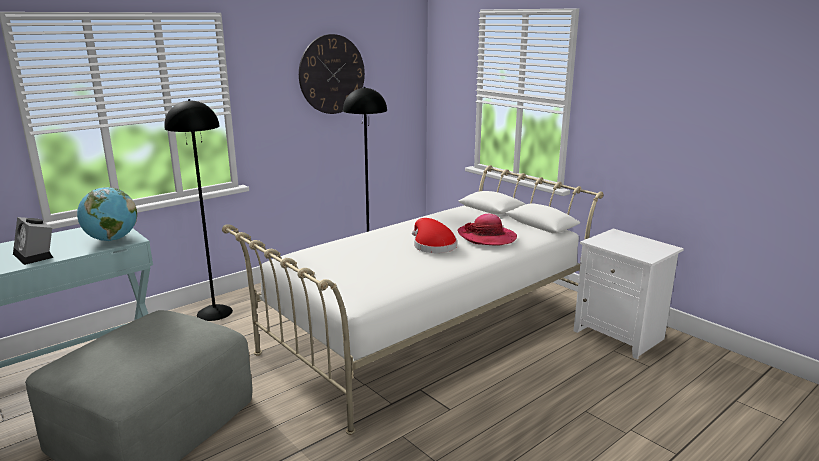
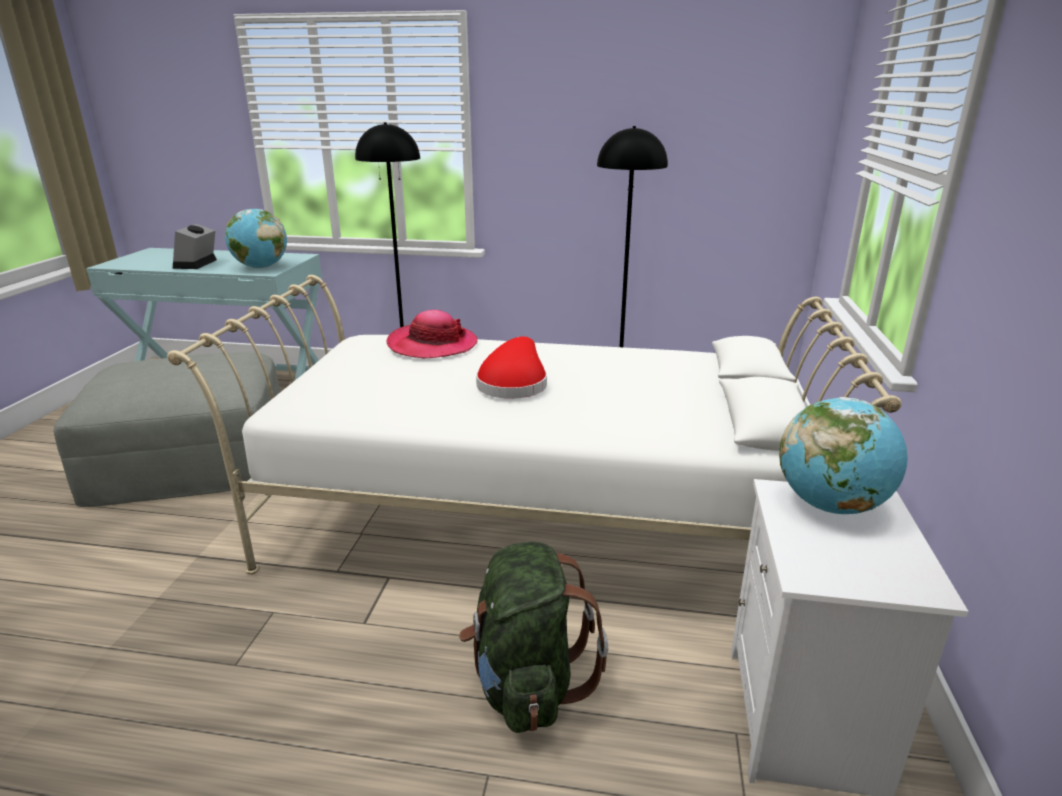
camera: 50 degrees right, 5 degrees up
(332, 74) = (633, 109): wall clock -> none
(487, 237) = (611, 404): hat -> hat (432, 345)
(543, 381) = (527, 684): none -> green backpack
(612, 239) = (831, 505): none -> globe

